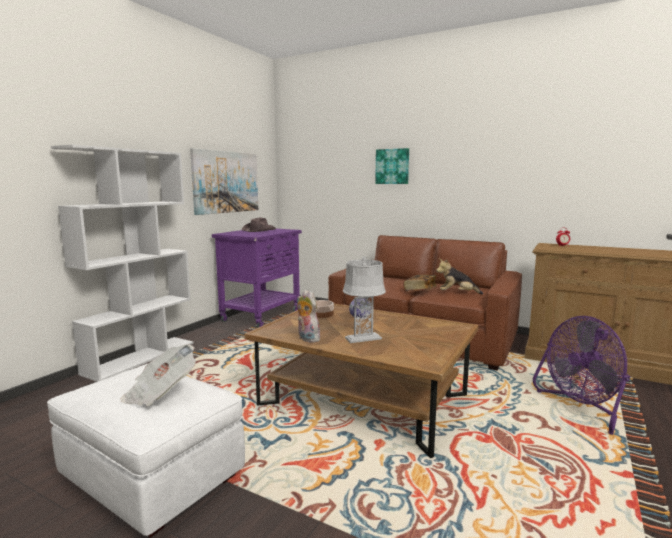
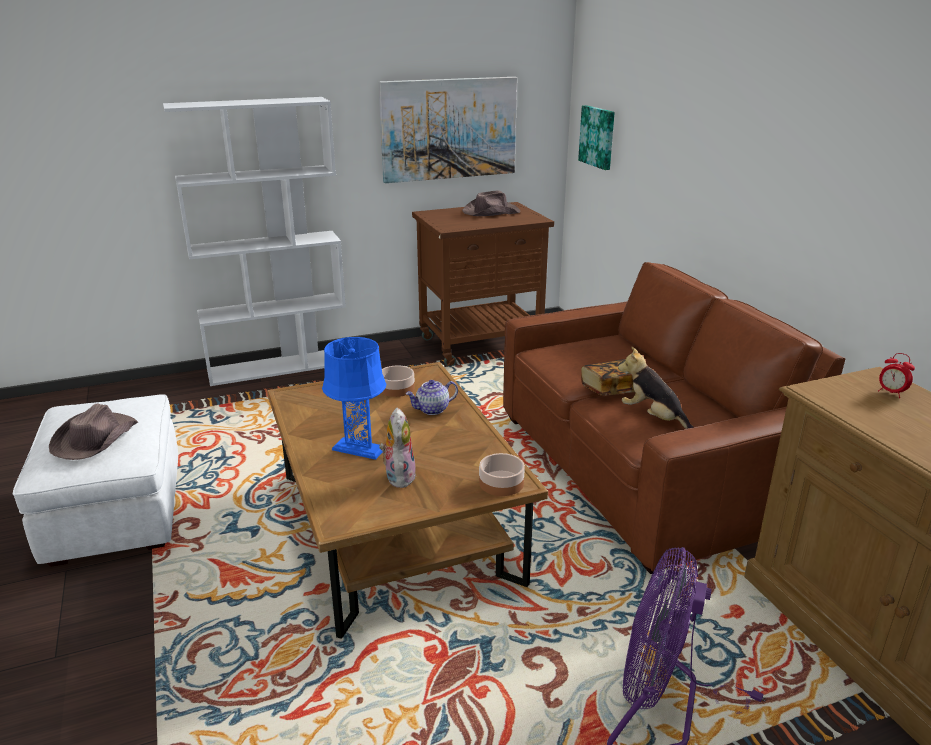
camera: 40 degrees right, 15 degrees up
(160, 393) = (94, 438): newspaper -> brown hat
(261, 316) = (481, 345): purple cart -> brown cart
(307, 339) = (305, 423): plush toy -> plush toy (398, 476)
(363, 338) = (358, 449): grey table lamp -> blue table lamp
(392, 166) = (706, 128): picture -> picture (598, 137)
(457, 328) = (502, 483): none -> bowl

